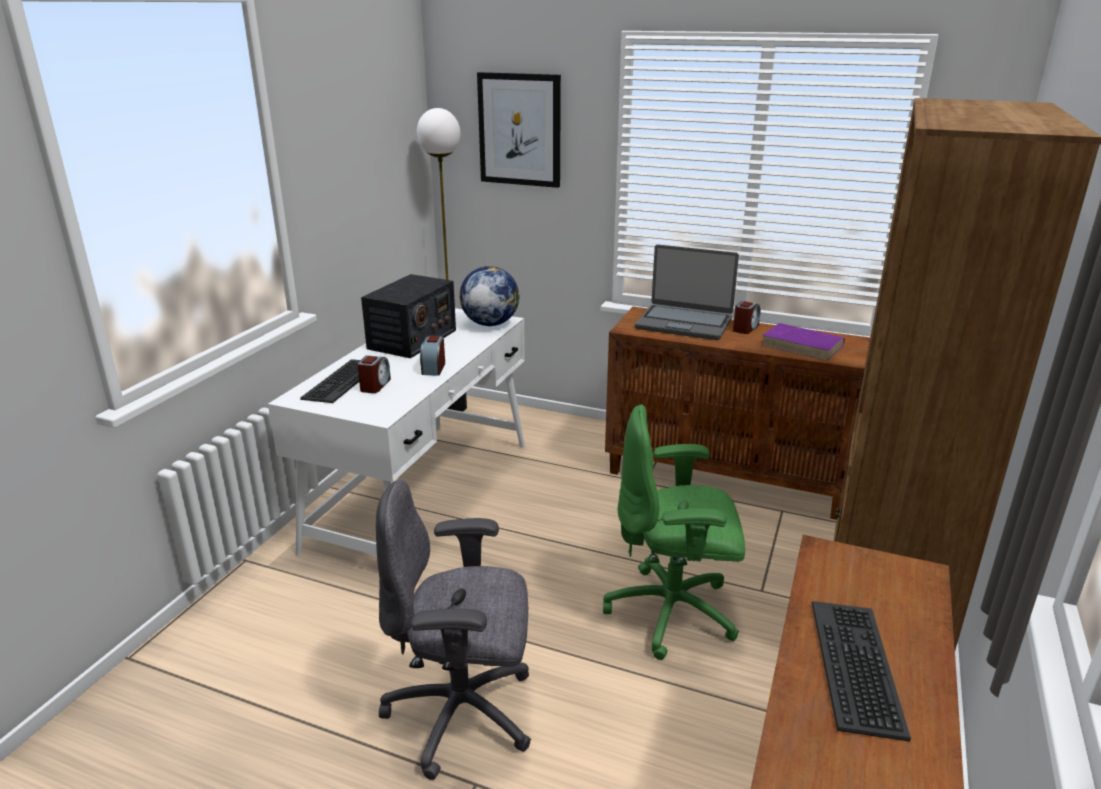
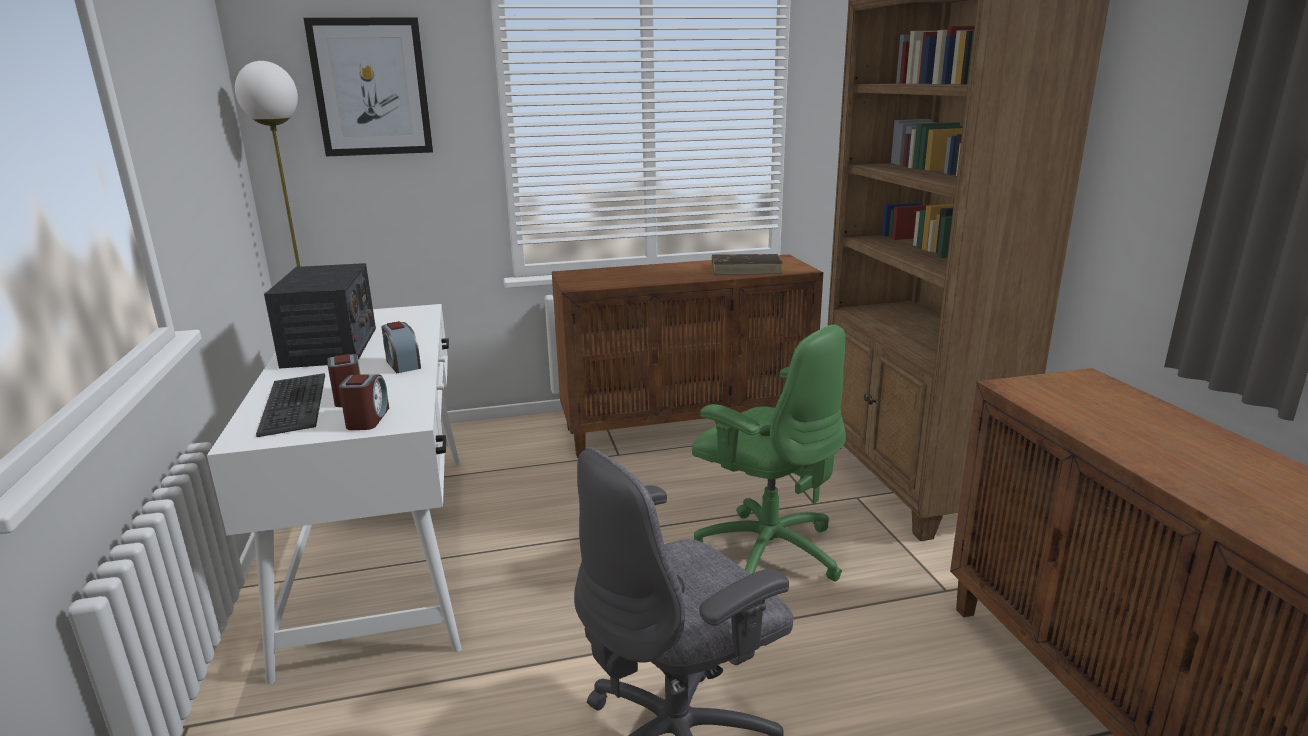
camera: 35 degrees left, 5 degrees down
(490, 324) = (409, 315): globe -> none
(673, 612) = (767, 551): green office chair -> green office chair turned 105 degrees counterclockwise
(684, 323) = (622, 273): laptop -> none
(745, 328) = (681, 267): alarm clock -> alarm clock (367, 419)
(803, 345) = (746, 268): purple book -> brown book
(857, 666) = (1172, 448): keyboard -> none

